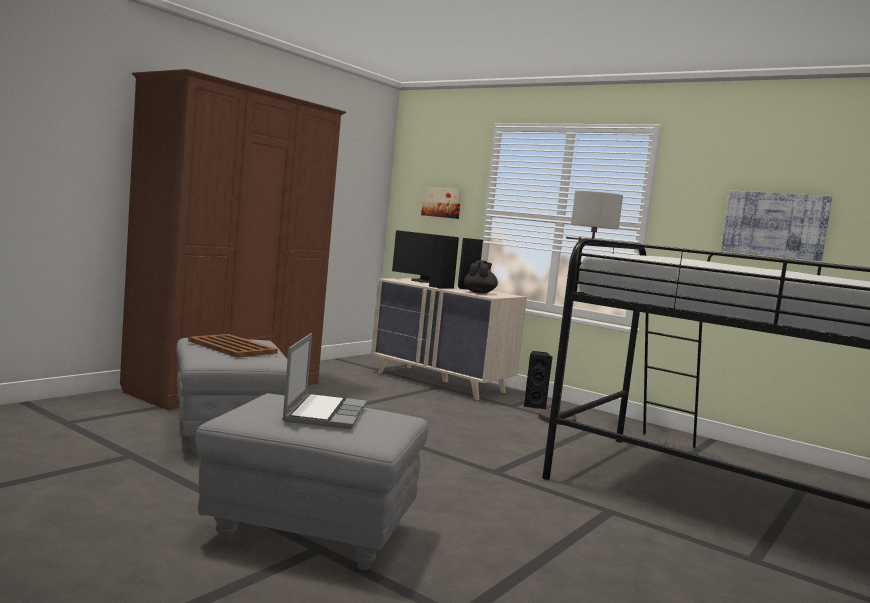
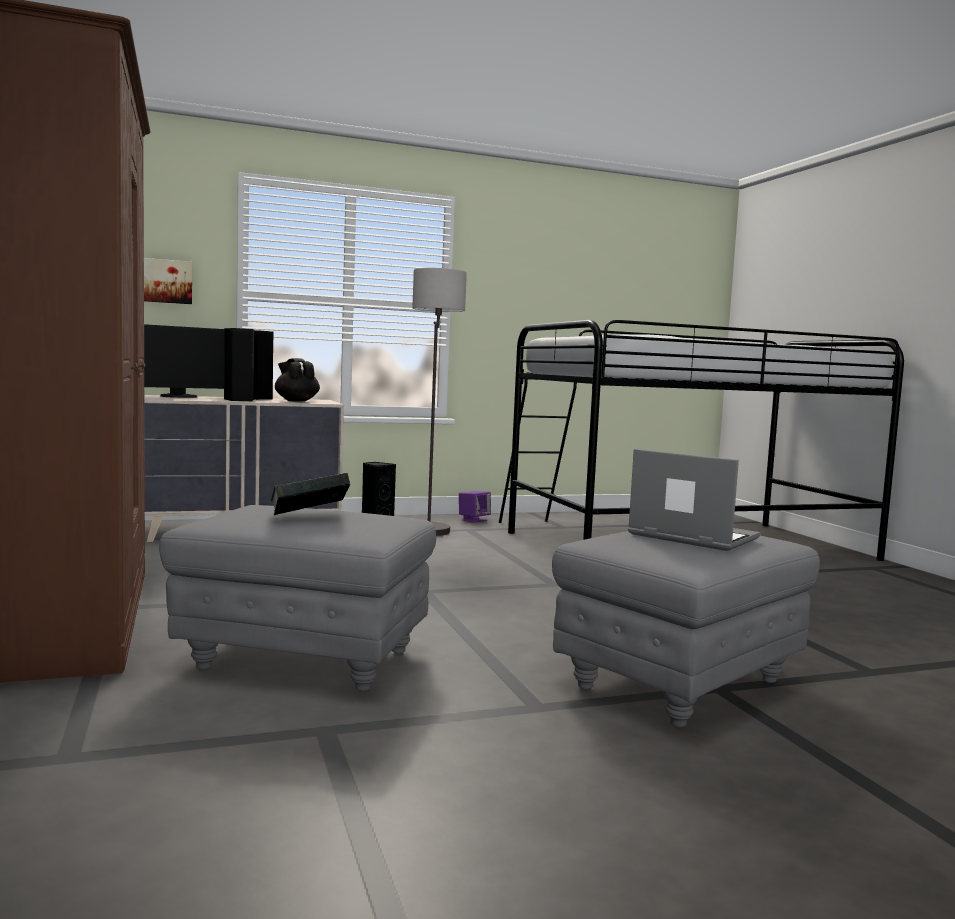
camera: 55 degrees left, 0 degrees up
(232, 347) = (309, 517): brown tray -> book
(628, 426) = (474, 520): none -> purple speaker
(774, 224) = (565, 303): picture -> none

